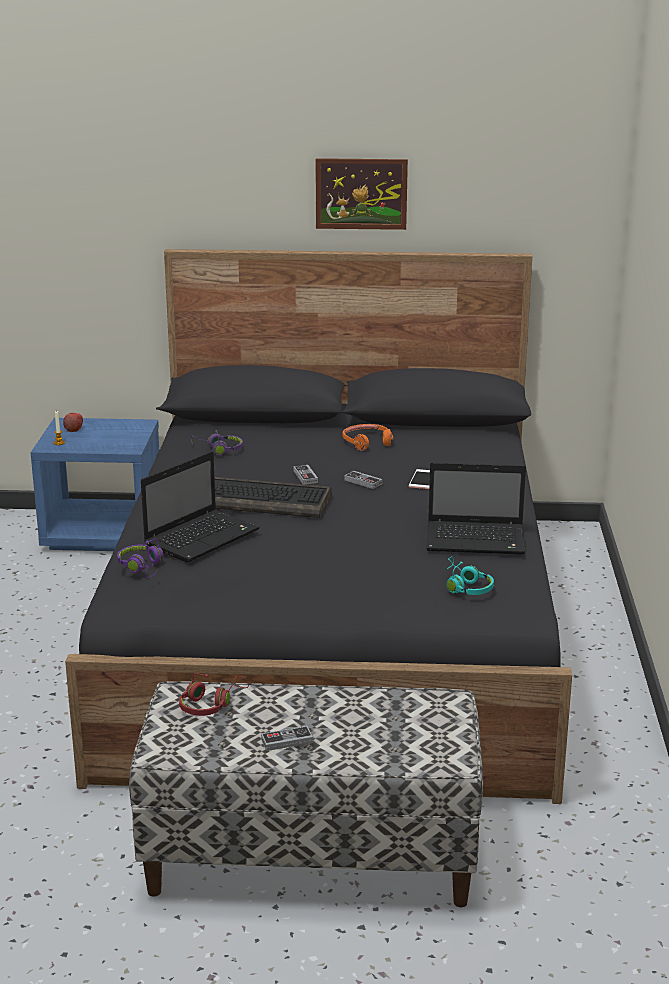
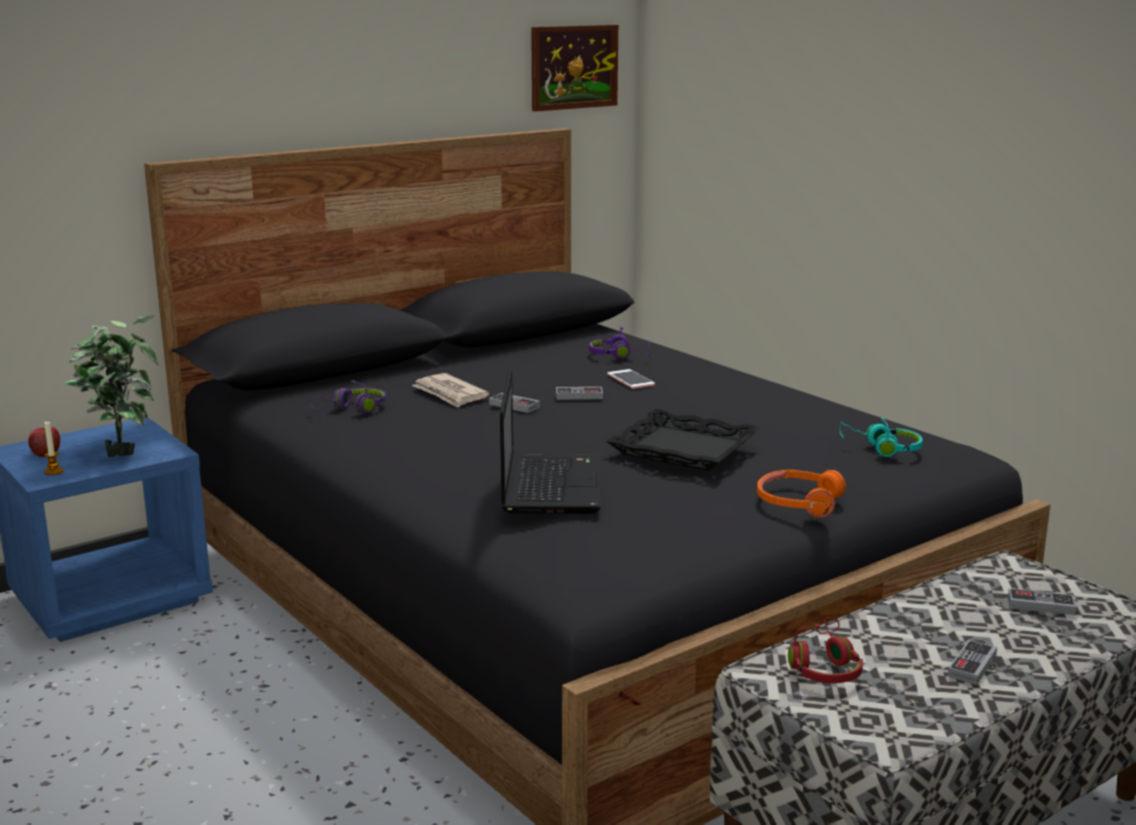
camera: 40 degrees left, 5 degrees down
(108, 440) = (122, 451): none -> potted plant
(143, 567) = (550, 536): purple headphones -> purple headphones (618, 356)
(266, 501) = (526, 436): keyboard -> none
(291, 456) = (450, 394): none -> newspaper
(335, 541) = (684, 449): none -> black tray
(361, 193) = (382, 68): picture -> picture (574, 67)
(367, 442) = (500, 365): orange headphones -> orange headphones (798, 502)
(409, 730) = (1041, 605): none -> game controller
(477, 540) = (796, 411): laptop -> none

